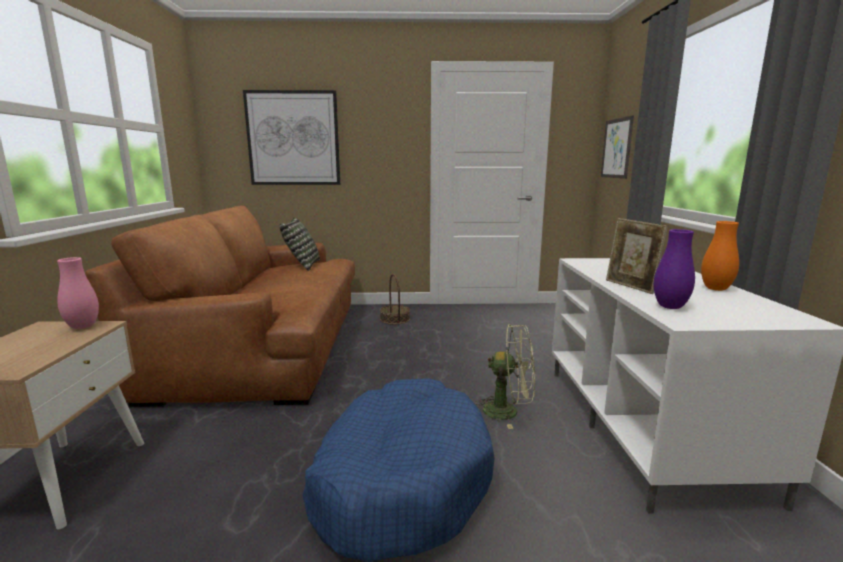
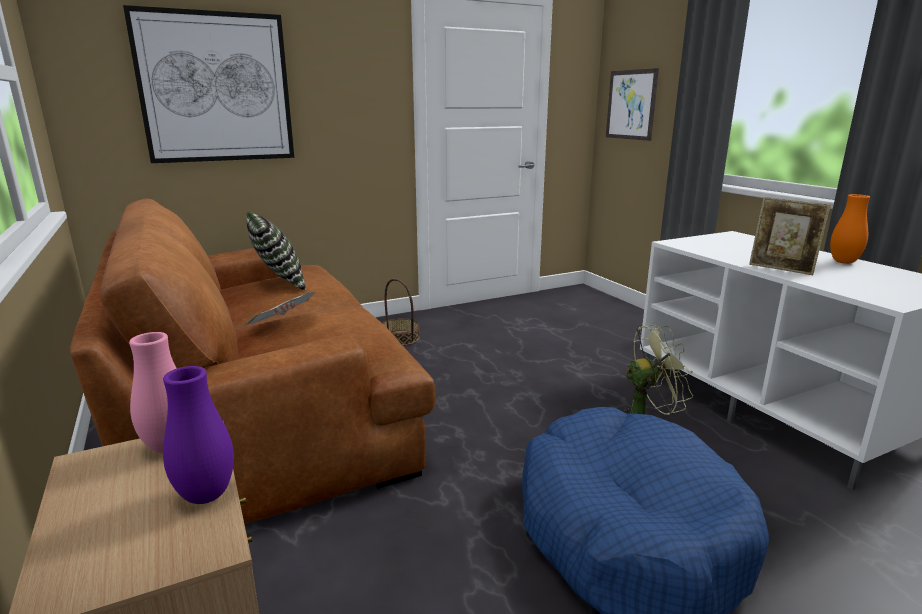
camera: 25 degrees left, 5 degrees up
(265, 288) = (281, 327): none -> newspaper
(670, 307) = (853, 287): purple vase -> purple vase (206, 495)

